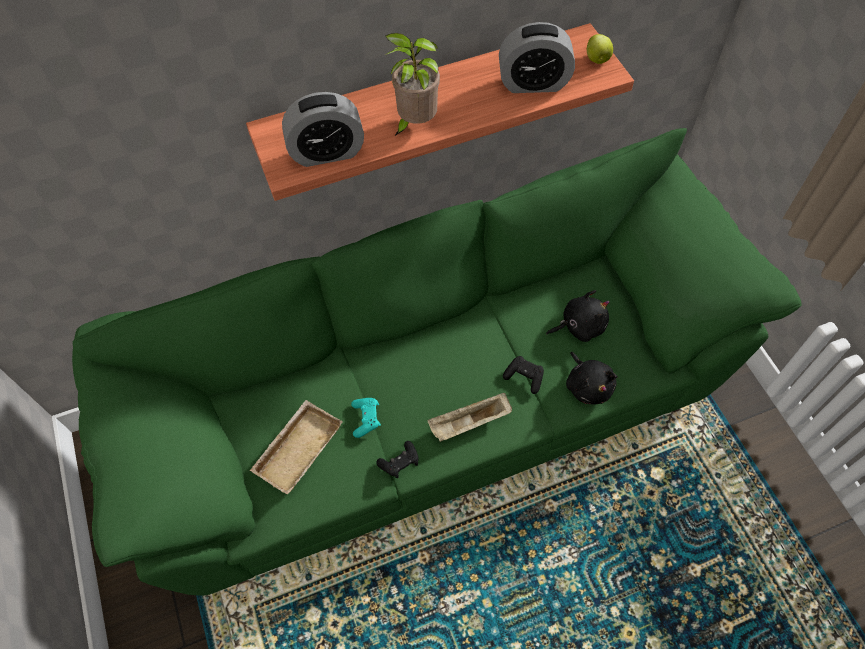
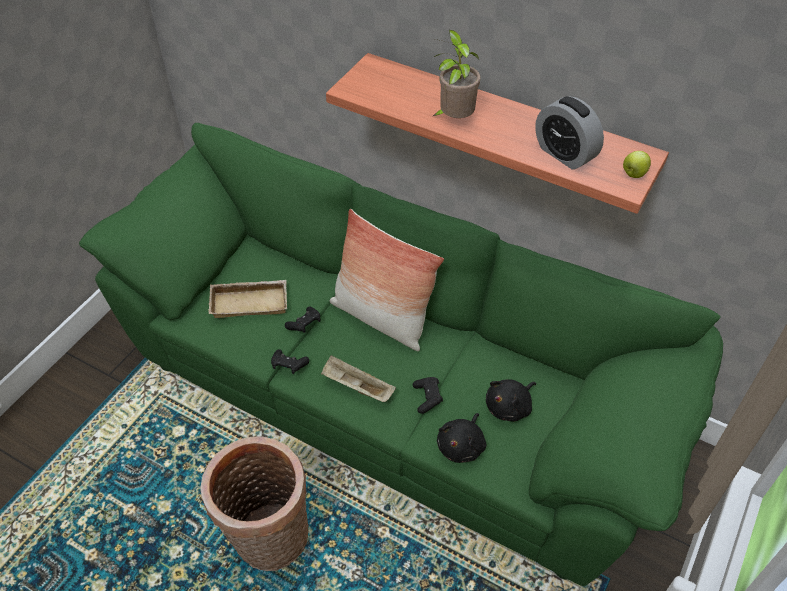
camera: 50 degrees right, 10 degrees down
(327, 152) = (382, 96): alarm clock -> none
(366, 419) = (304, 325): turquoise game controller -> black game controller
(412, 353) = (381, 318): none -> pillow
(491, 604) = (269, 541): none -> basket
(579, 326) = (509, 407): black plush toy -> black plush toy turned 105 degrees clockwise

